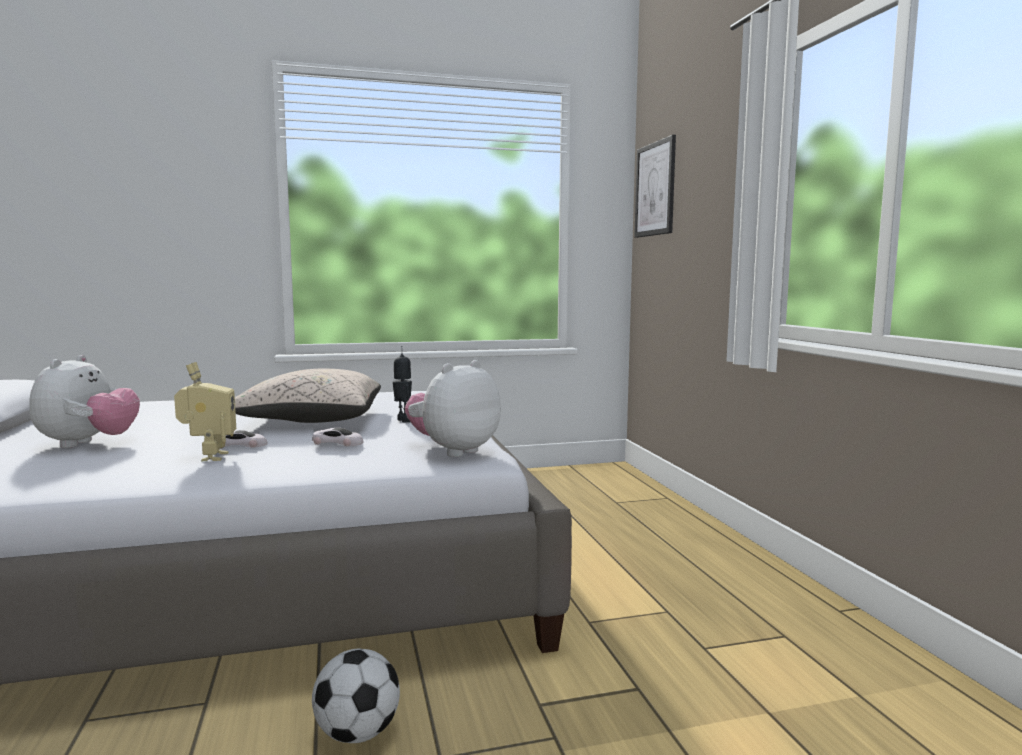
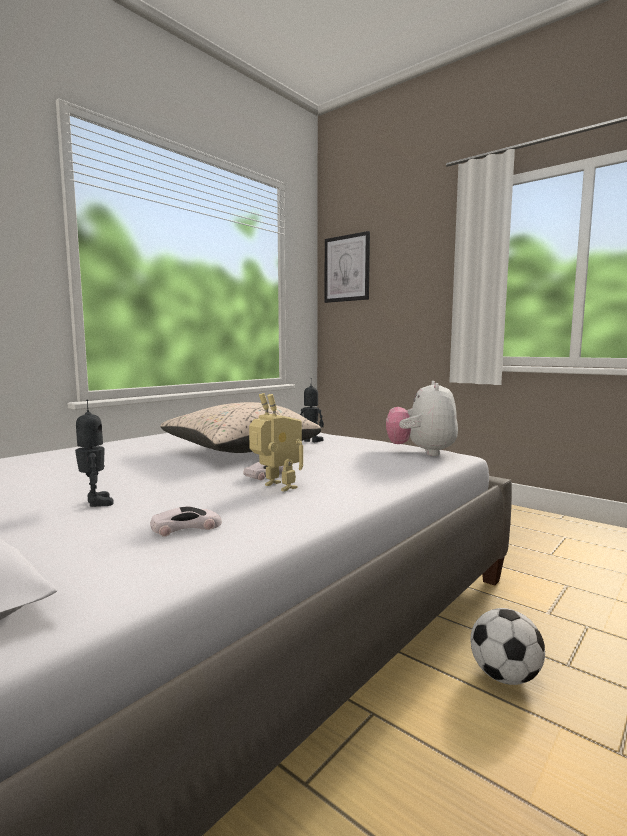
camera: 35 degrees left, 0 degrees up
(88, 444) = (95, 503): plush toy -> toy robot
(338, 443) = (343, 459): white toy car -> white toy car (186, 527)

